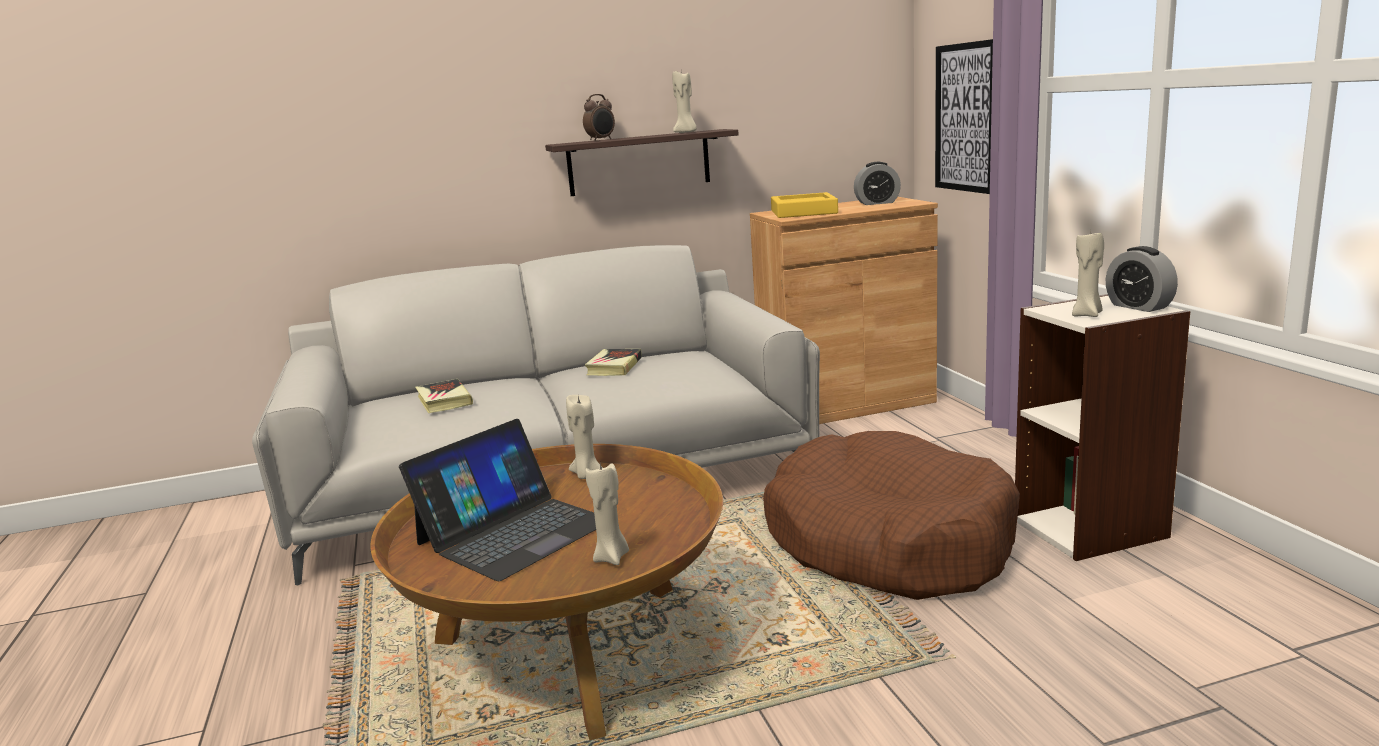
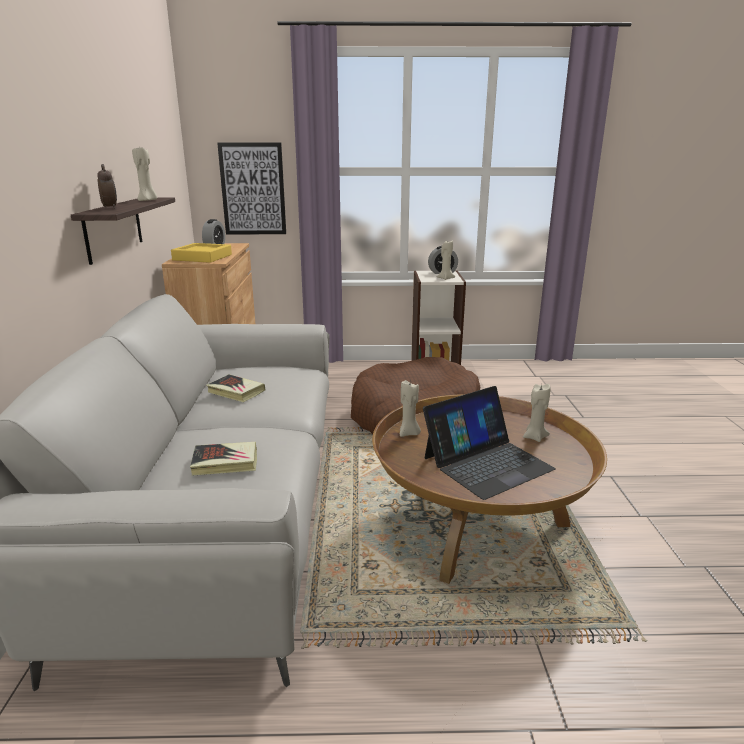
camera: 75 degrees left, 5 degrees up
(514, 532) = (487, 463): laptop -> laptop turned 90 degrees clockwise

